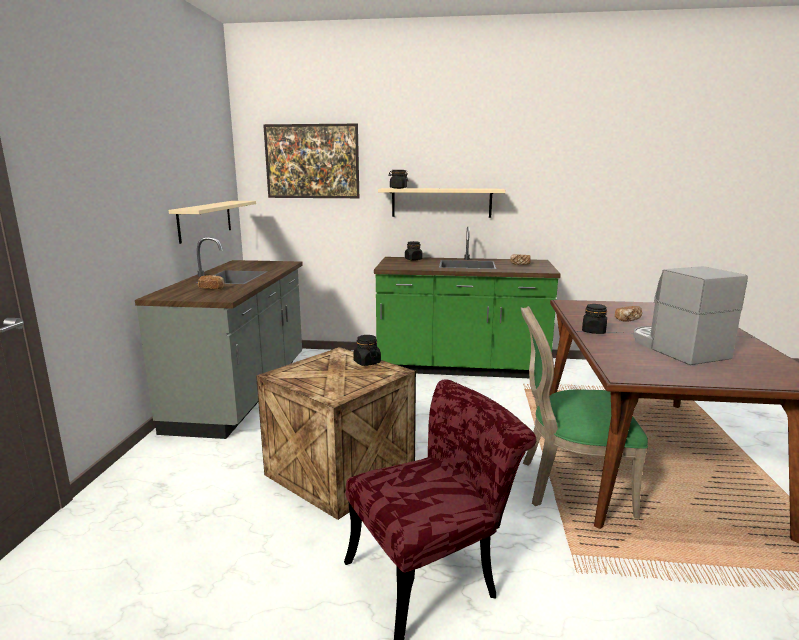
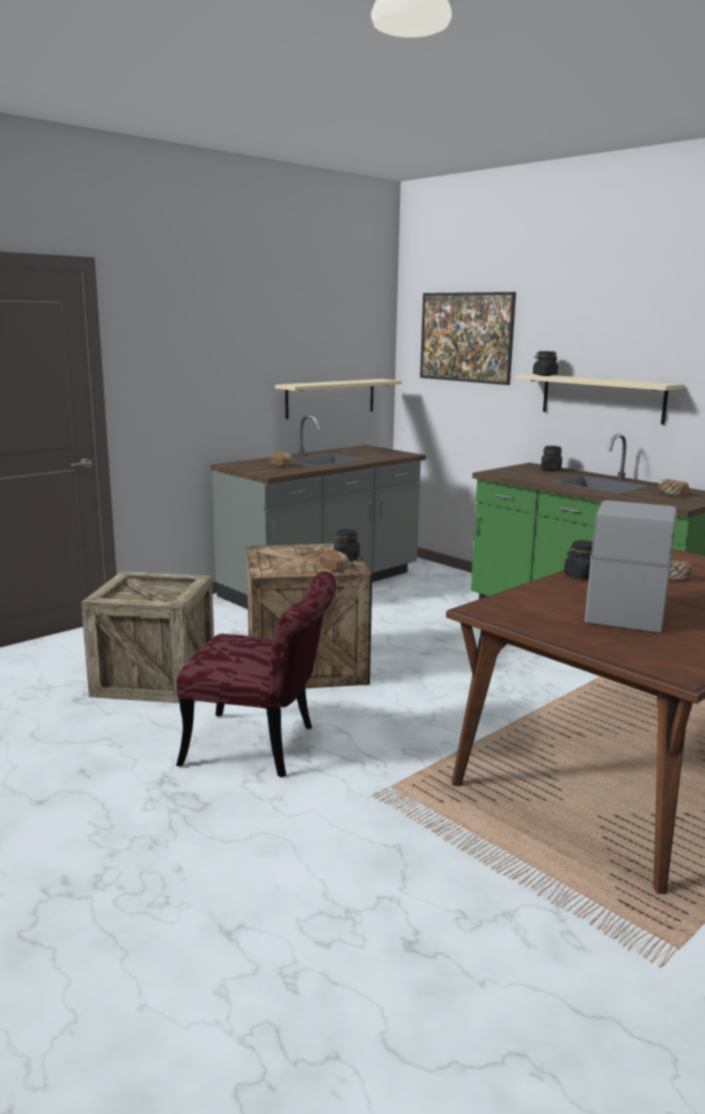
camera: 40 degrees right, 0 degrees up
(222, 555) = (155, 679): none -> crate
(378, 374) = (334, 568): none -> bread
(570, 485) = (494, 750): green chair -> none

